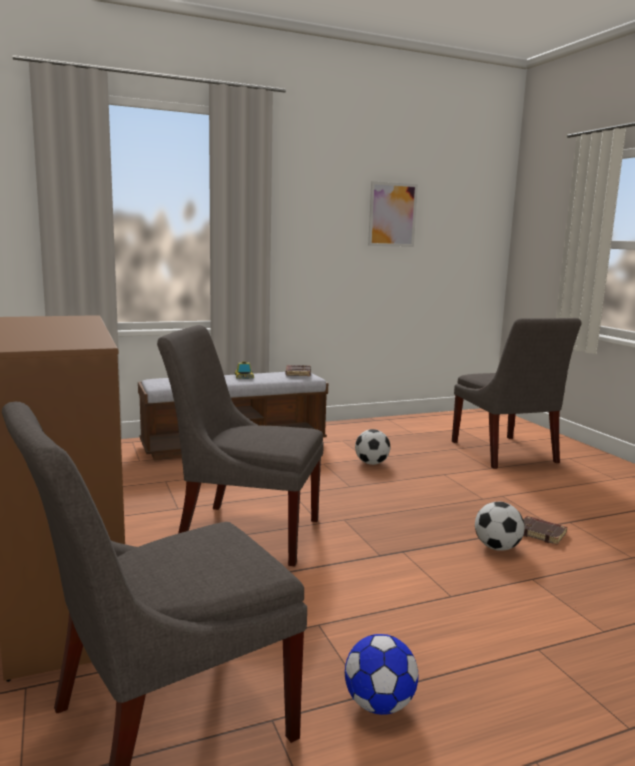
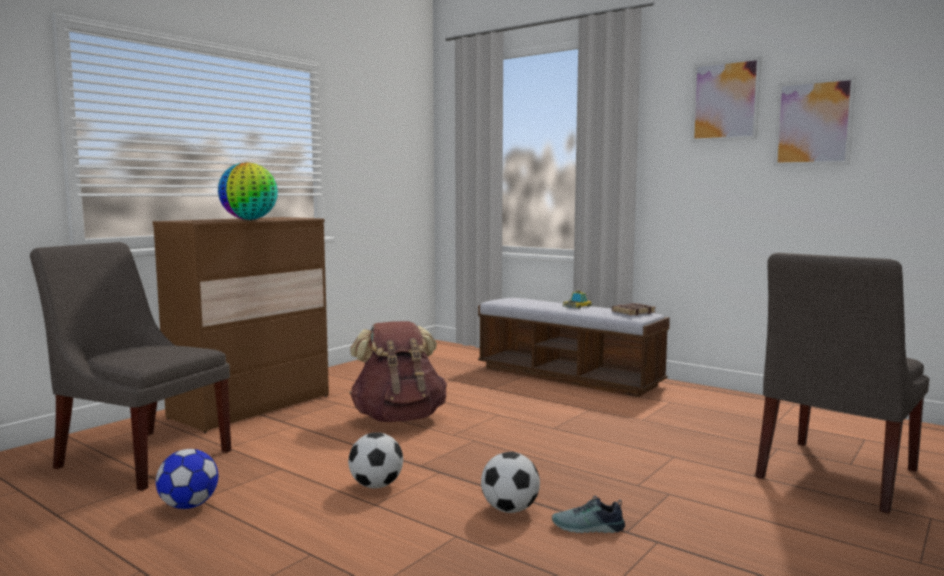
camera: 60 degrees right, 5 degrees down
(75, 329) = (249, 219): none -> globe
(244, 532) = (399, 418): grey chair -> brown backpack
(334, 189) = (725, 100): none -> picture
(371, 463) = (633, 424): football -> football (376, 486)
(541, 533) = (588, 528): brown book -> shoe

